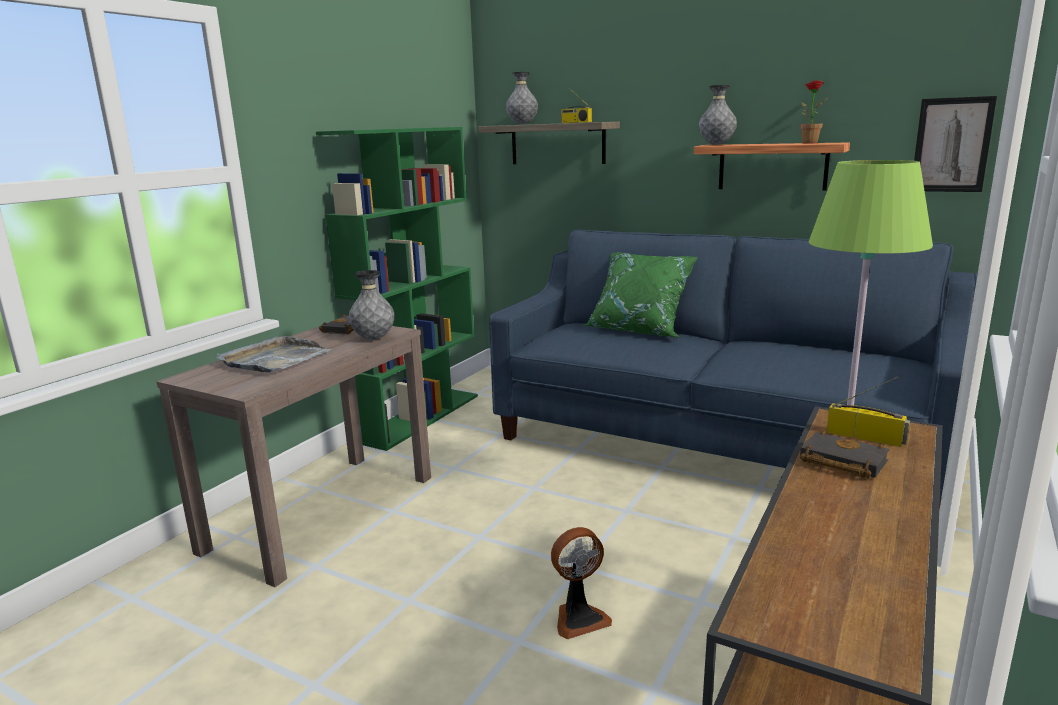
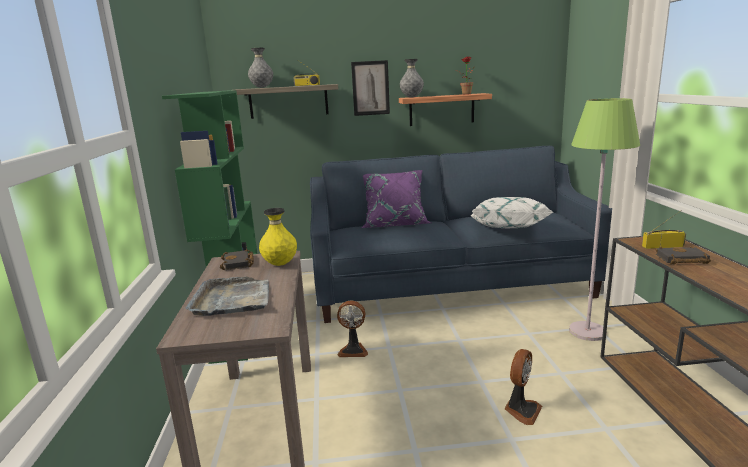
camera: 35 degrees left, 0 degrees up
(374, 339) = (280, 264): grey vase -> yellow vase
(492, 477) = (353, 350): none -> fan
(640, 330) = (395, 224): green pillow -> purple pillow
(774, 369) = (507, 229): none -> white pillow
(951, 145) = (534, 92): picture -> picture (370, 88)

